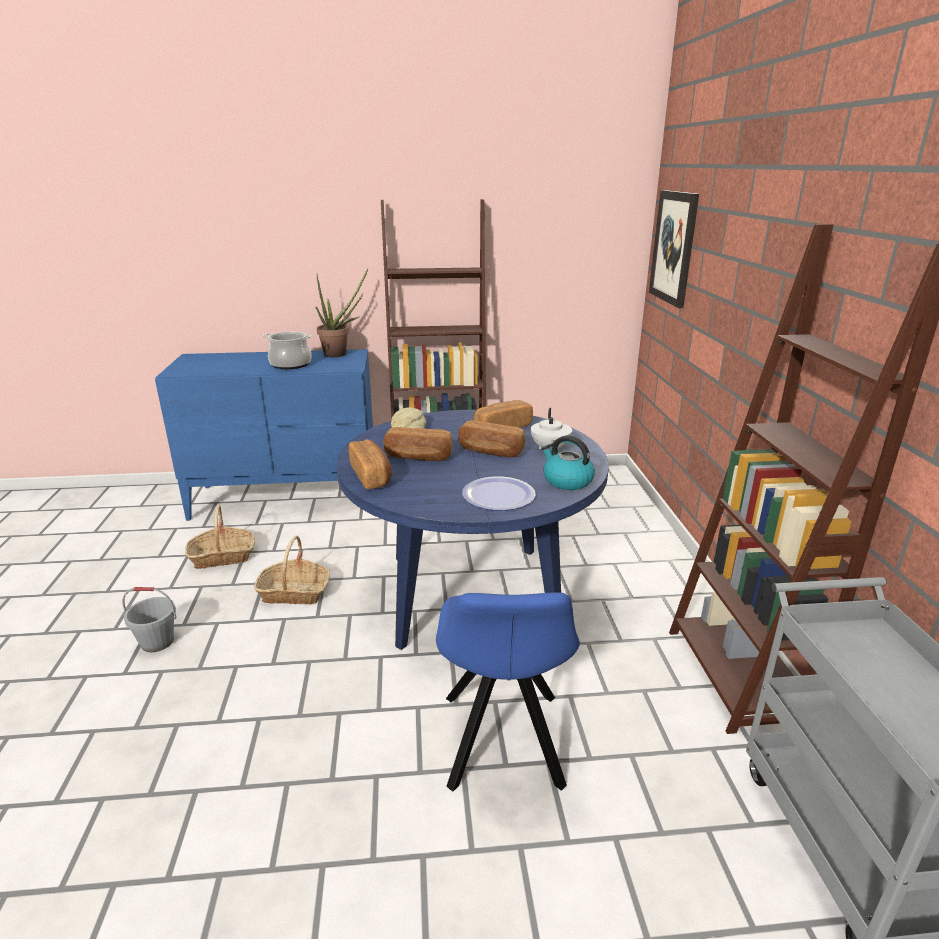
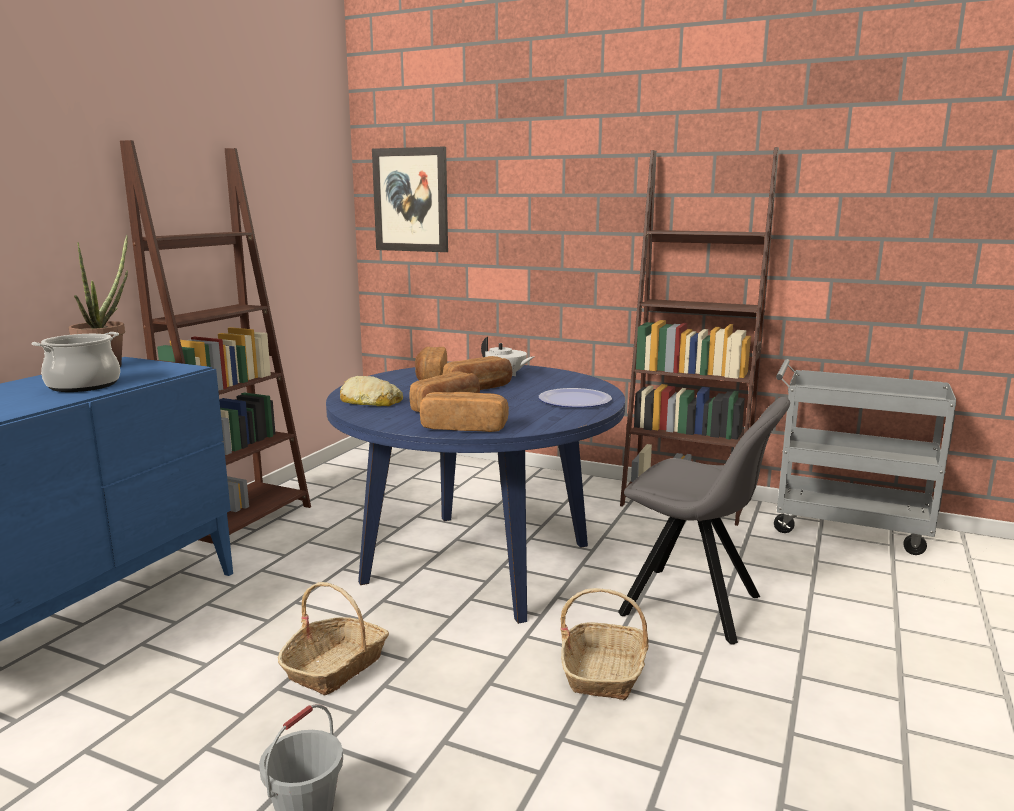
camera: 60 degrees left, 10 degrees down
(222, 556) = (150, 713): basket -> basket (604, 671)
(503, 741) = (692, 605): blue chair -> grey chair
(566, 481) = (575, 382): kettle -> none

